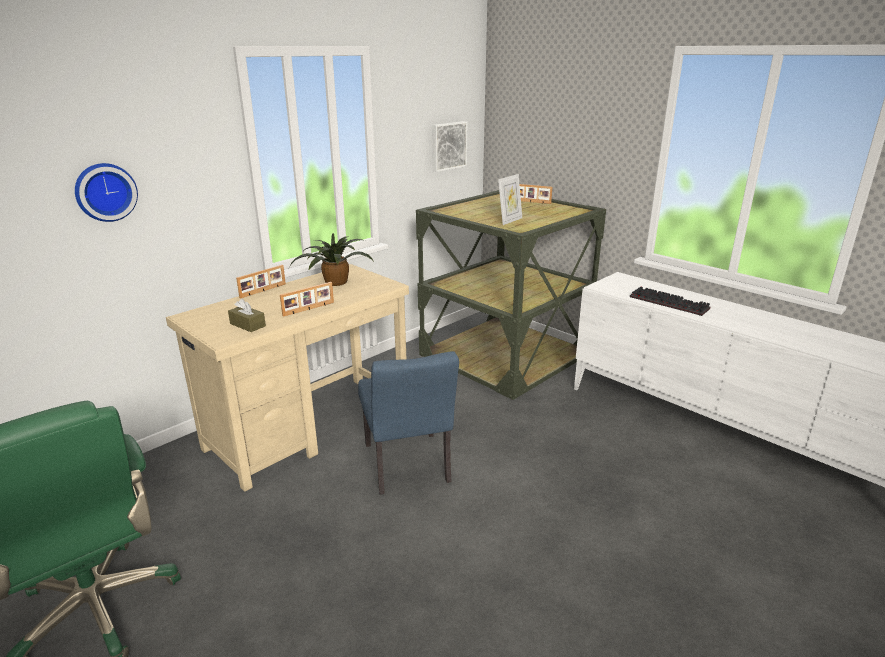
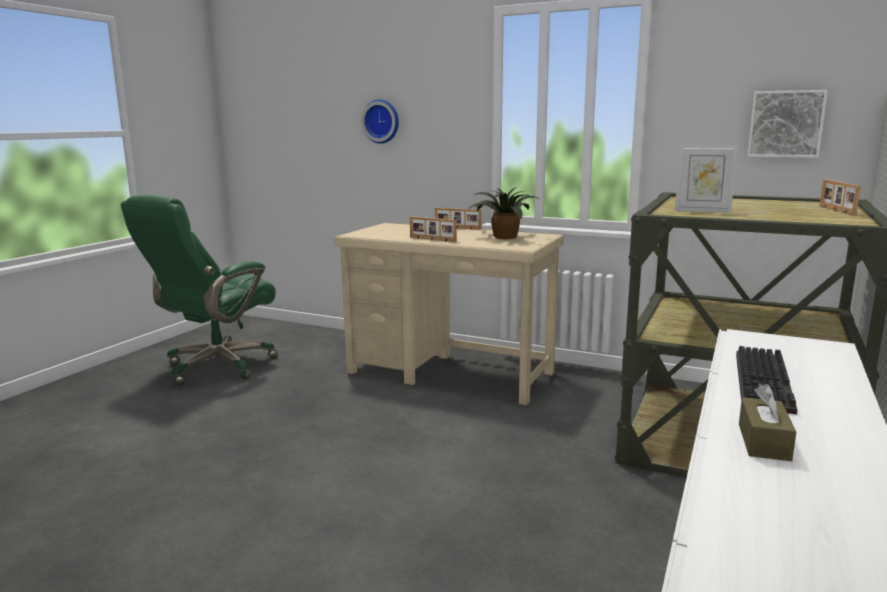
camera: 70 degrees right, 10 degrees down
(247, 325) = (385, 234): brown tissue box -> brown tissue box (763, 442)
(408, 468) = (420, 427): blue chair -> none

